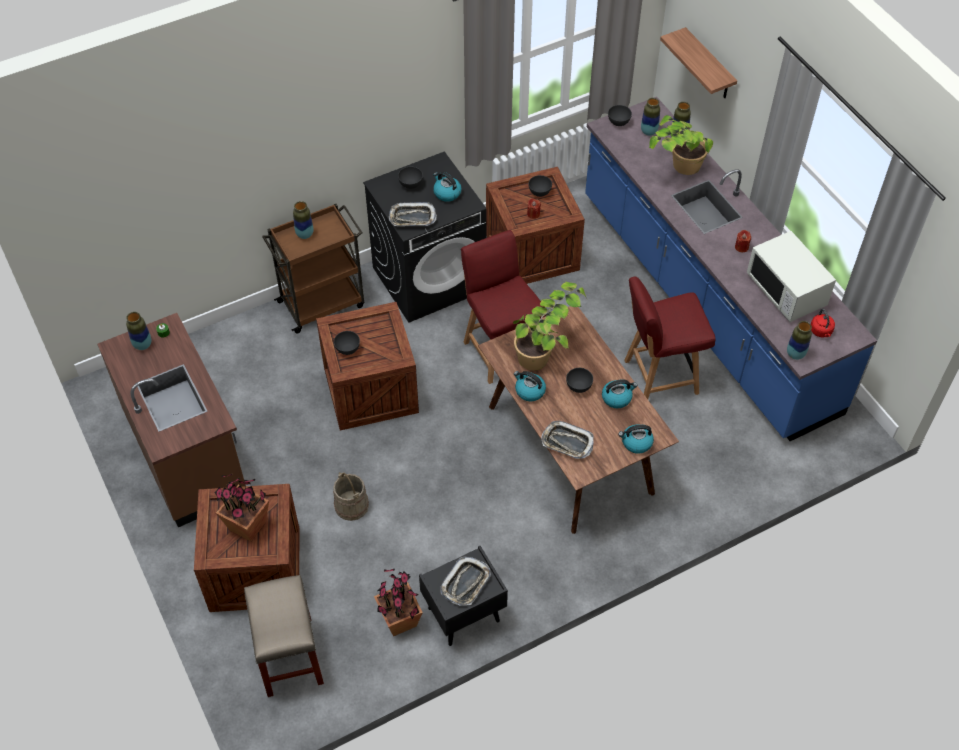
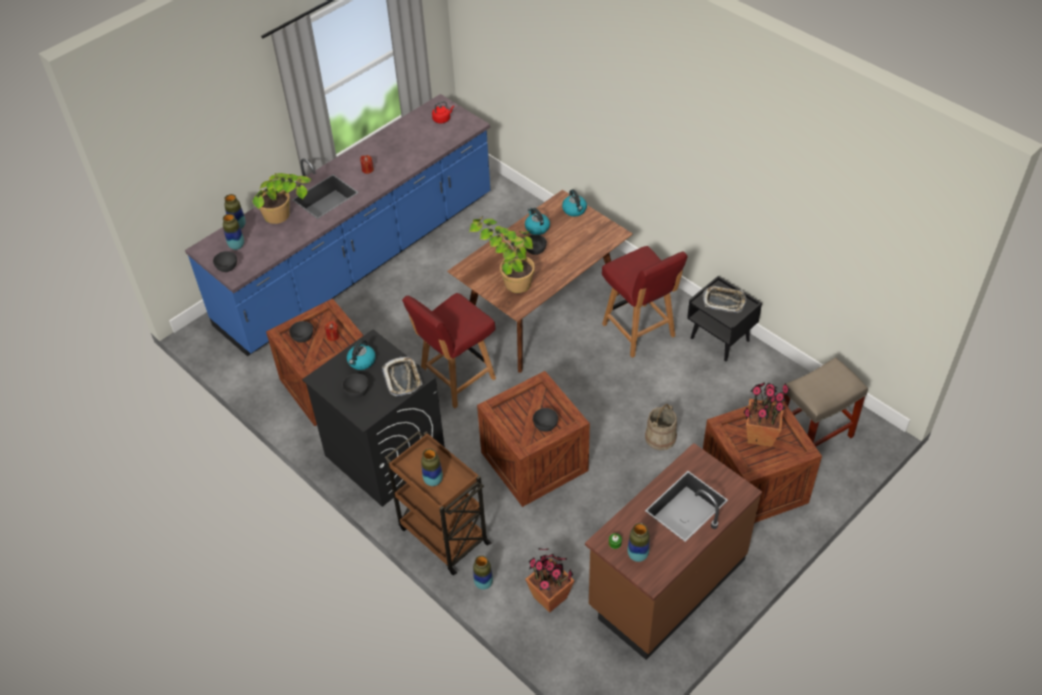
camera: 105 degrees left, 5 degrees down
(399, 621) = (746, 375): potted plant -> potted plant (550, 597)
(529, 391) = (552, 278): kettle -> none
(567, 442) = (592, 246): tray -> none
(659, 377) = (449, 274): red chair -> red chair (639, 331)
(708, 65) = (196, 167): shelf -> none
(786, 291) = (407, 140): white microwave -> none
(795, 354) = (469, 128): vase -> vase (483, 583)

